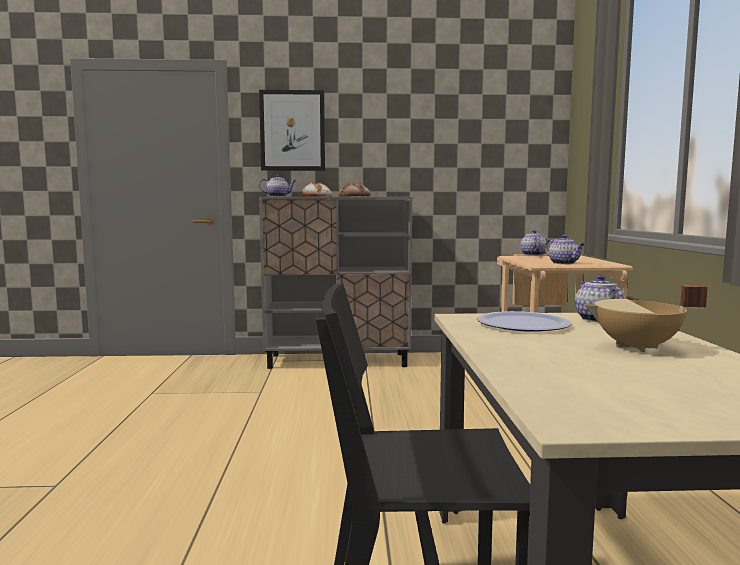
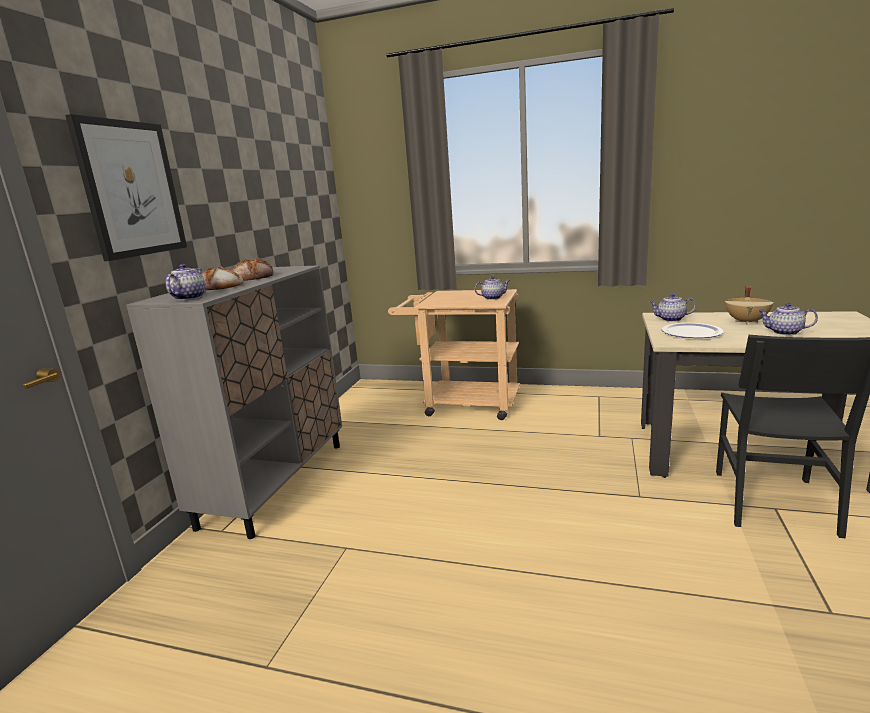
camera: 70 degrees left, 10 degrees up
(532, 255) = (429, 298): teapot -> teapot (784, 332)

